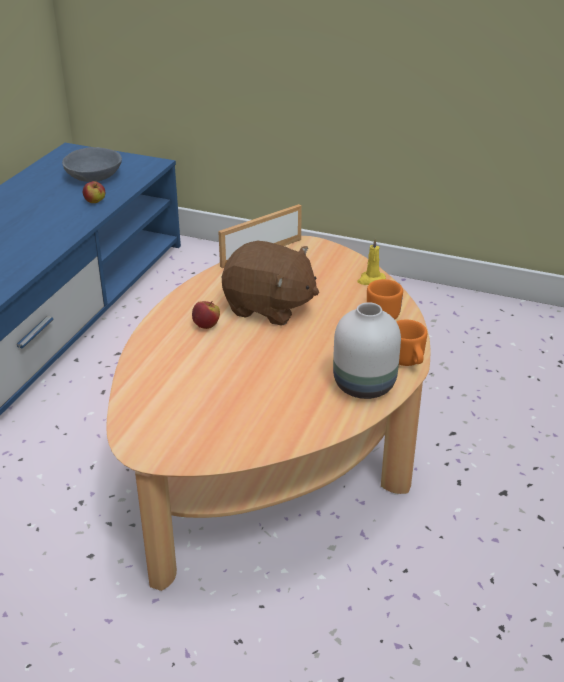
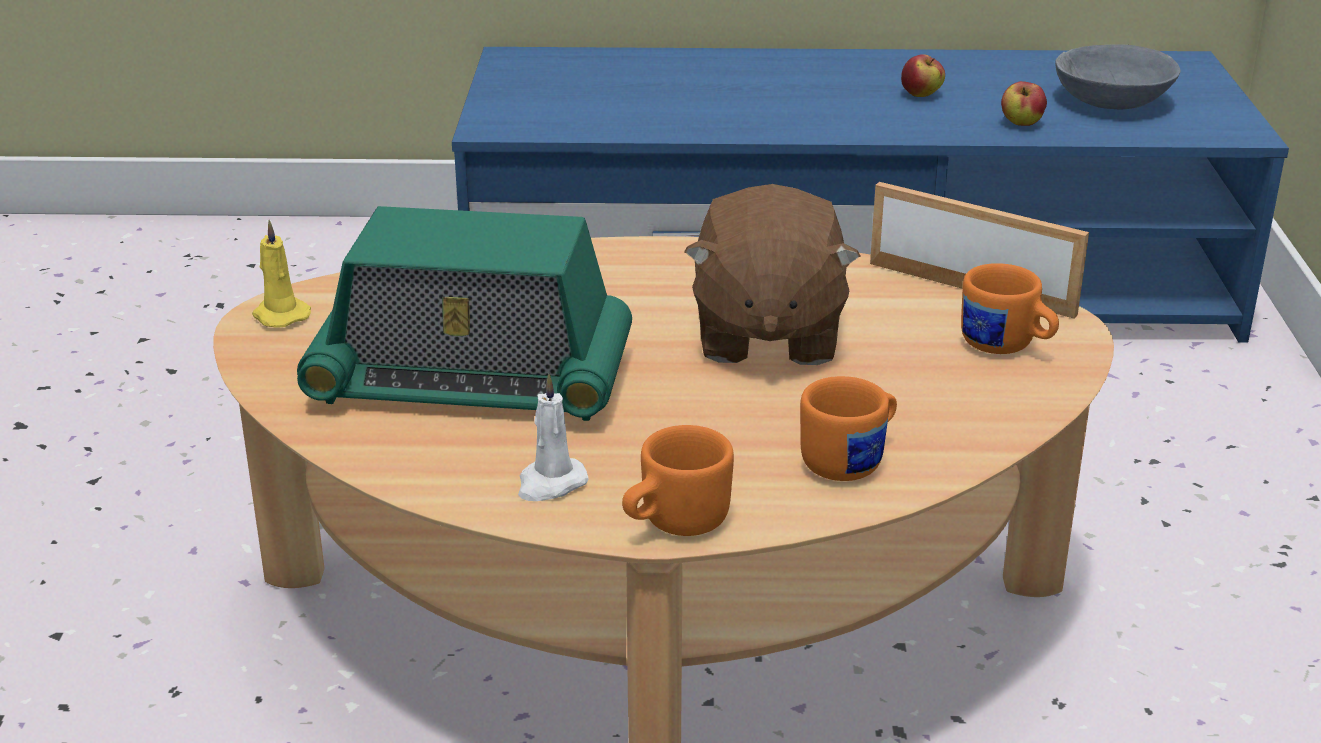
camera: 70 degrees right, 5 degrees down
(206, 326) = (654, 290): apple -> apple (921, 95)
(260, 392) = (471, 380): none -> radio
(314, 259) = (1006, 347): none -> orange mug
(363, 386) = (550, 484): white vase -> white candle
(371, 280) = (983, 428): yellow candle -> yellow candle (279, 315)

